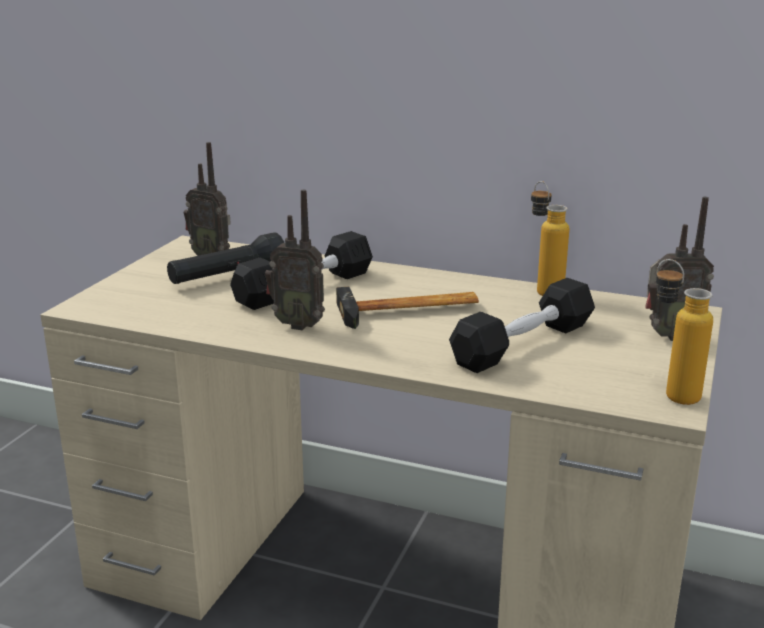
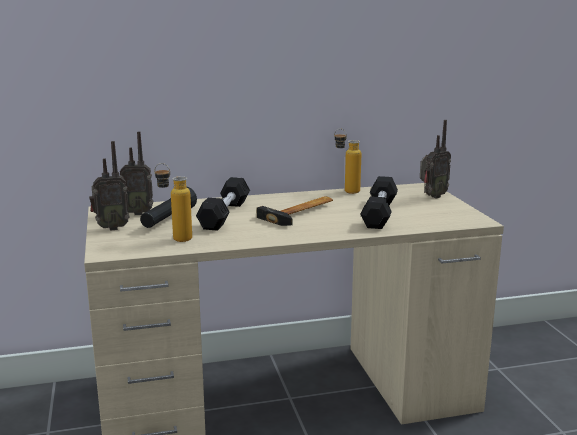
camera: 35 degrees left, 5 degrees down
(298, 324) = (256, 231): radio -> radio (111, 228)
(670, 392) = (469, 216): bottle -> bottle (175, 238)

